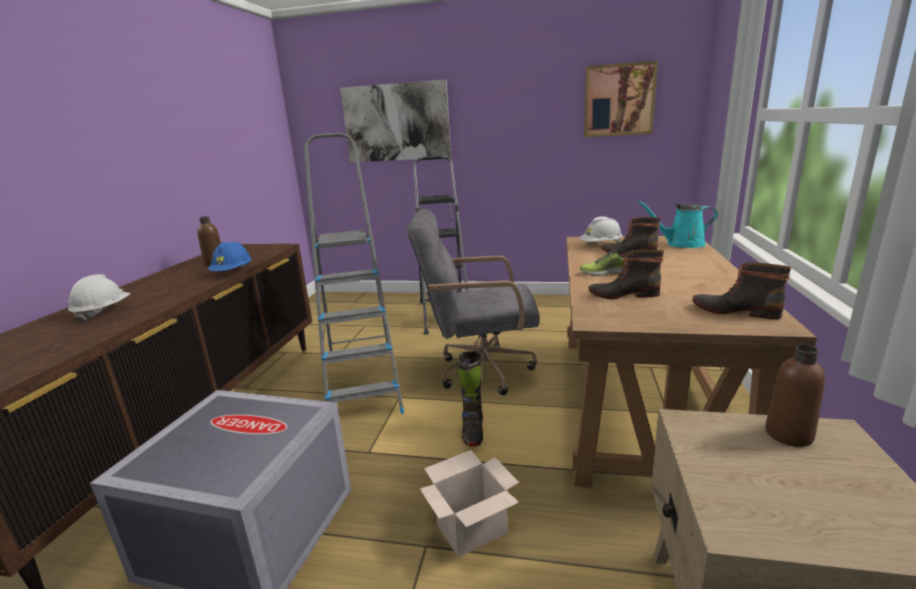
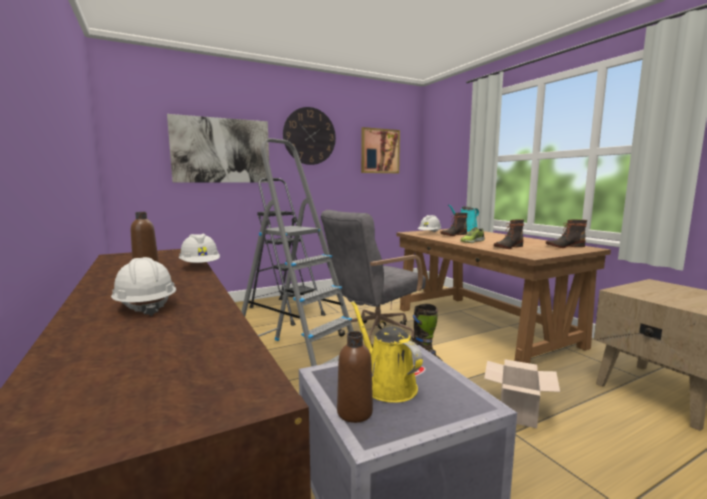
camera: 40 degrees left, 10 degrees down
(227, 431) = (386, 385): none -> yellow watering can
(233, 272) = (200, 266): blue hard hat -> white hard hat
(503, 91) = (309, 136): none -> wall clock
(788, 434) = (649, 286): brown bottle -> brown bottle (354, 412)

